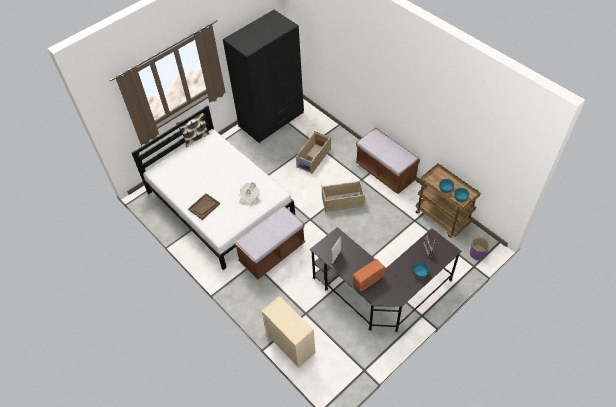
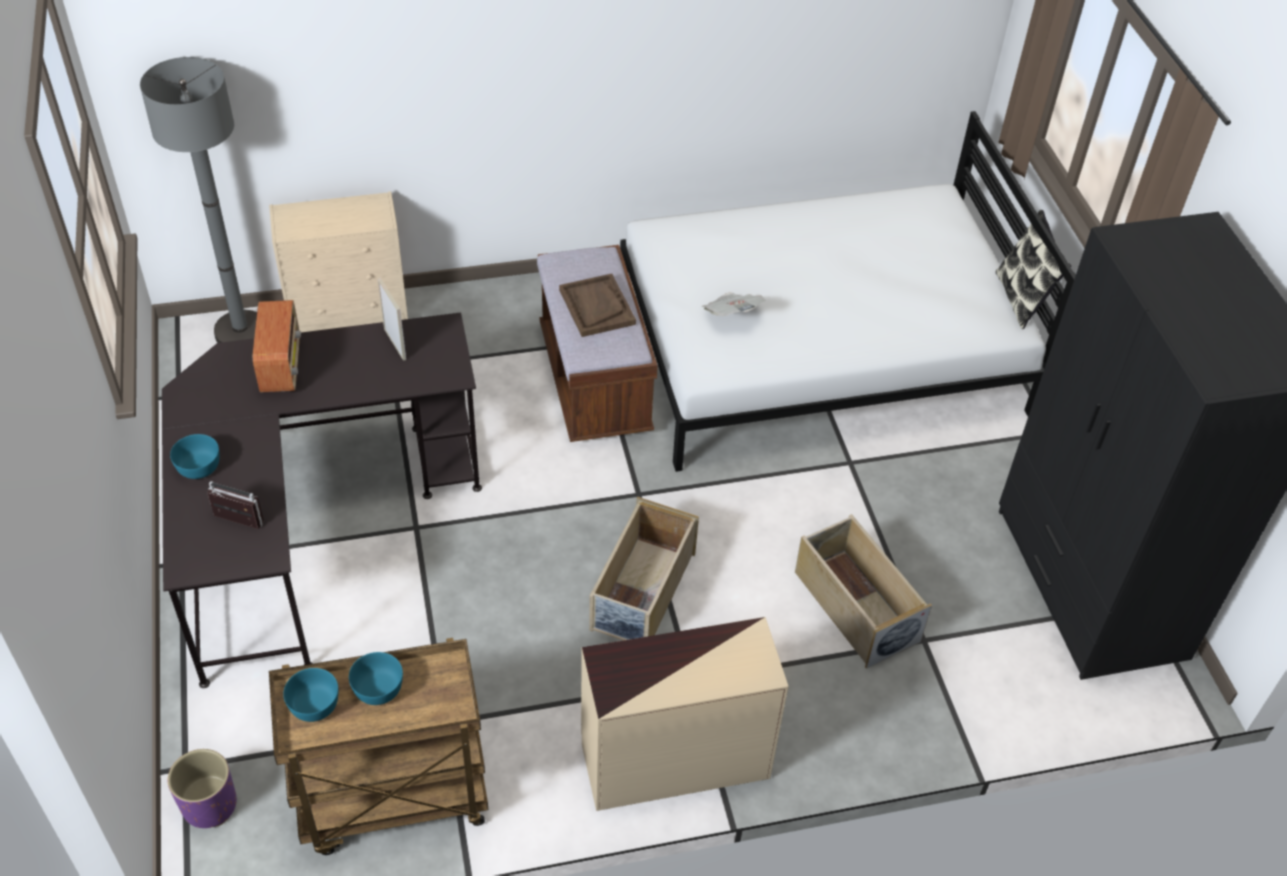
camera: 115 degrees right, 5 degrees down
(204, 207) = (763, 235): brown tray -> brown tray (596, 307)
(322, 374) = (241, 332): none -> grey floor lamp
(385, 172) = (673, 759): brown bench -> beige dresser

